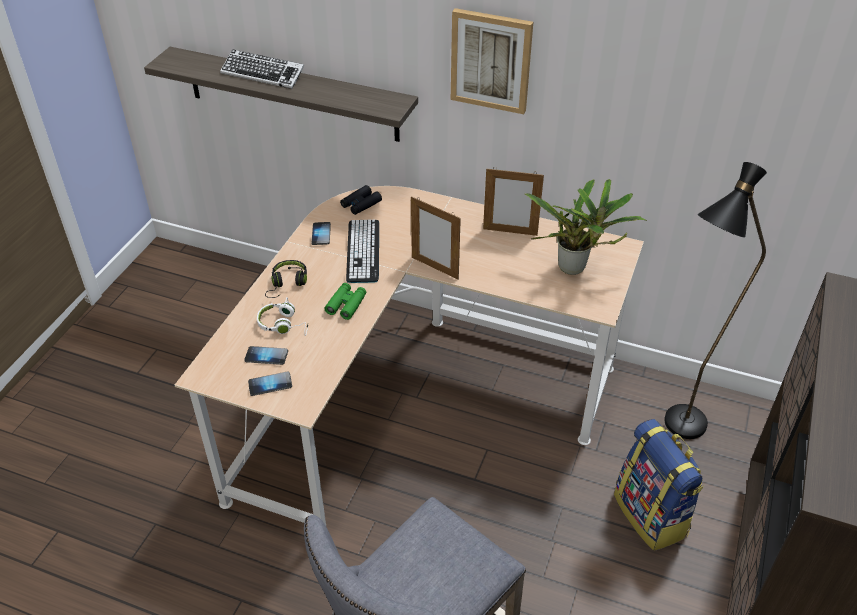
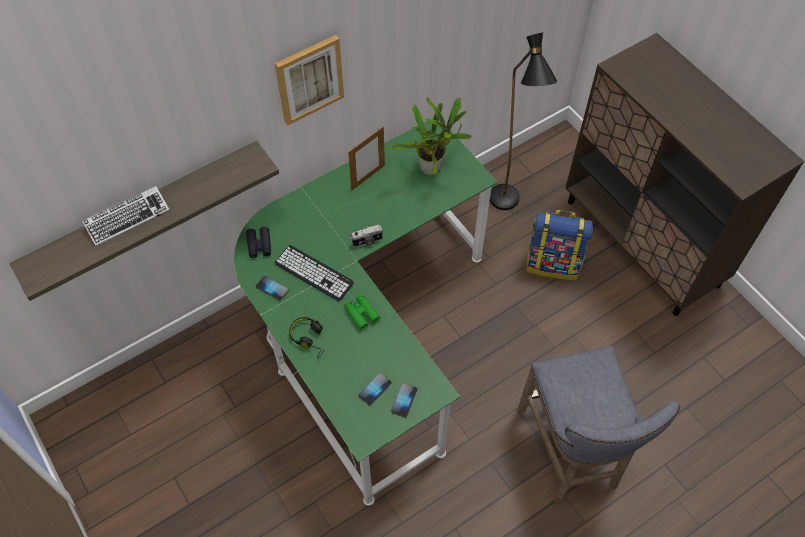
camera: 55 degrees left, 15 degrees up
(284, 325) = (351, 363): white headphones -> none
(410, 398) = (365, 332): beige desk -> green desk
(435, 268) = (367, 241): picture frame -> camera

